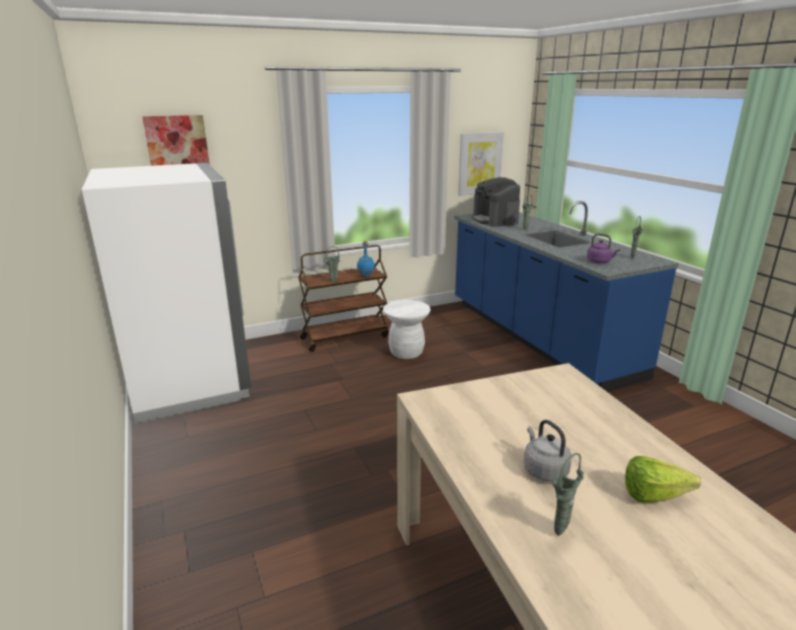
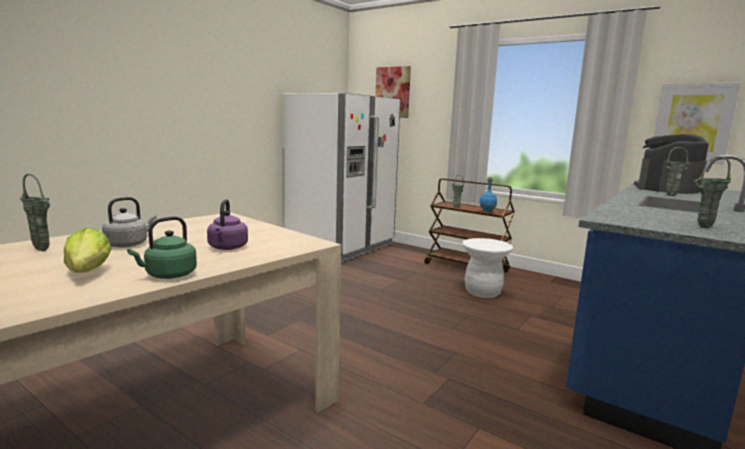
camera: 60 degrees right, 10 degrees down
(599, 262) = (632, 217): purple kettle -> purple kettle (227, 248)
(660, 451) = (168, 275): none -> green kettle

